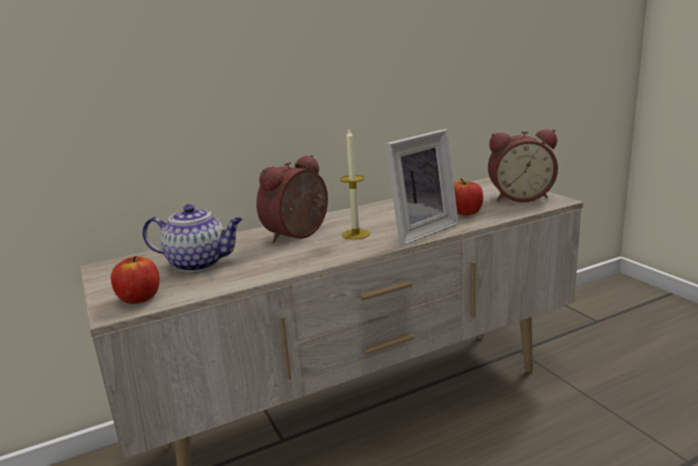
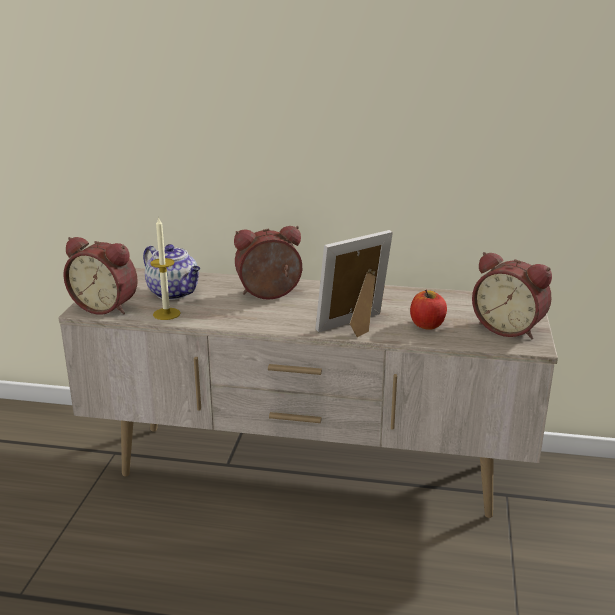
camera: 35 degrees right, 5 degrees up
(139, 298) = (106, 306): apple -> alarm clock
(356, 234) = (307, 311): candle -> candle (166, 314)
(419, 231) = (356, 327): picture frame -> picture frame turned 150 degrees clockwise

